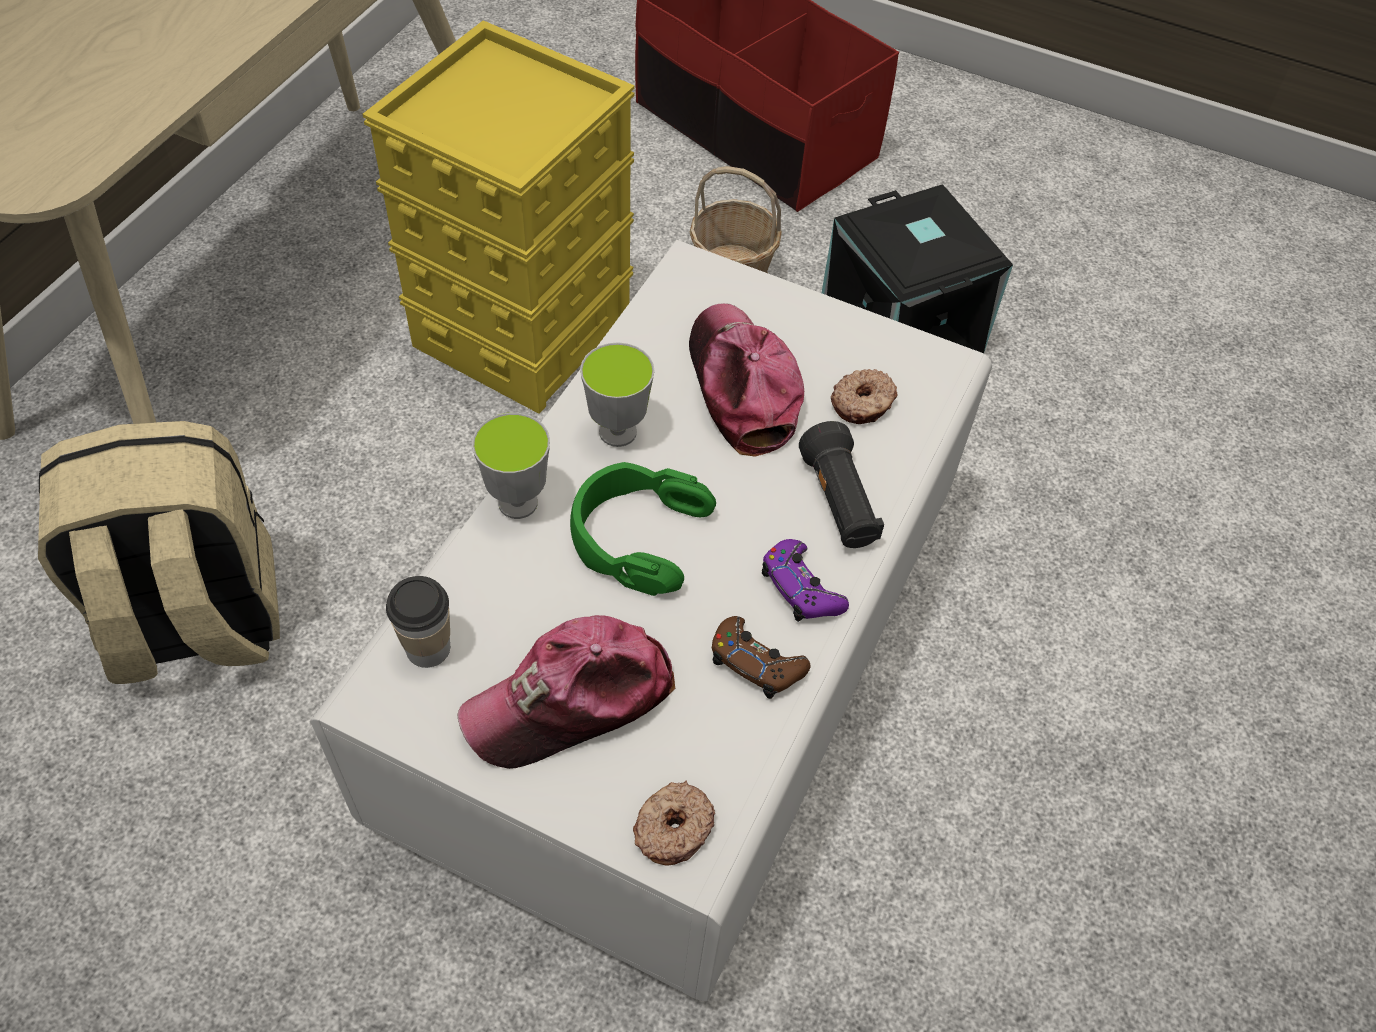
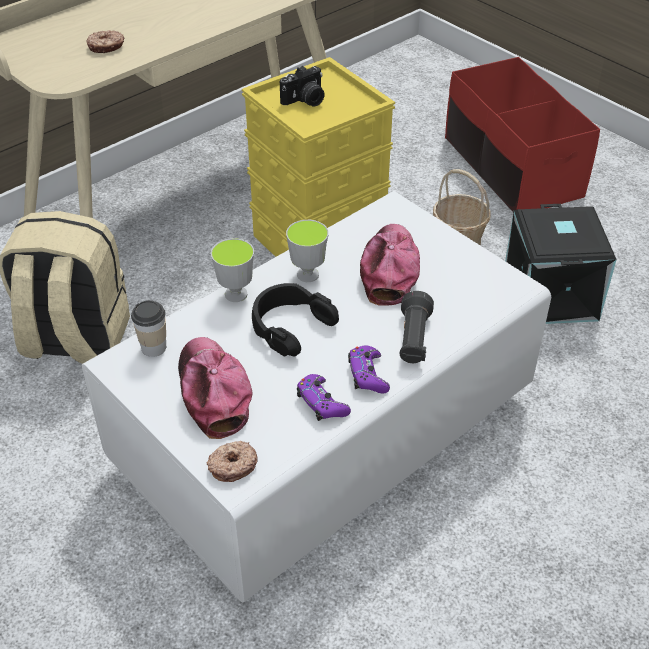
camera: 25 degrees right, 10 degrees down
(480, 112) = (305, 100): none -> camera
(571, 701) = (213, 392): cap -> cap turned 75 degrees clockwise
(636, 536) = (290, 326): green headphones -> black headphones
(756, 662) = (322, 403): brown game controller -> purple game controller
(863, 404) = (456, 295): donut -> donut (106, 47)

